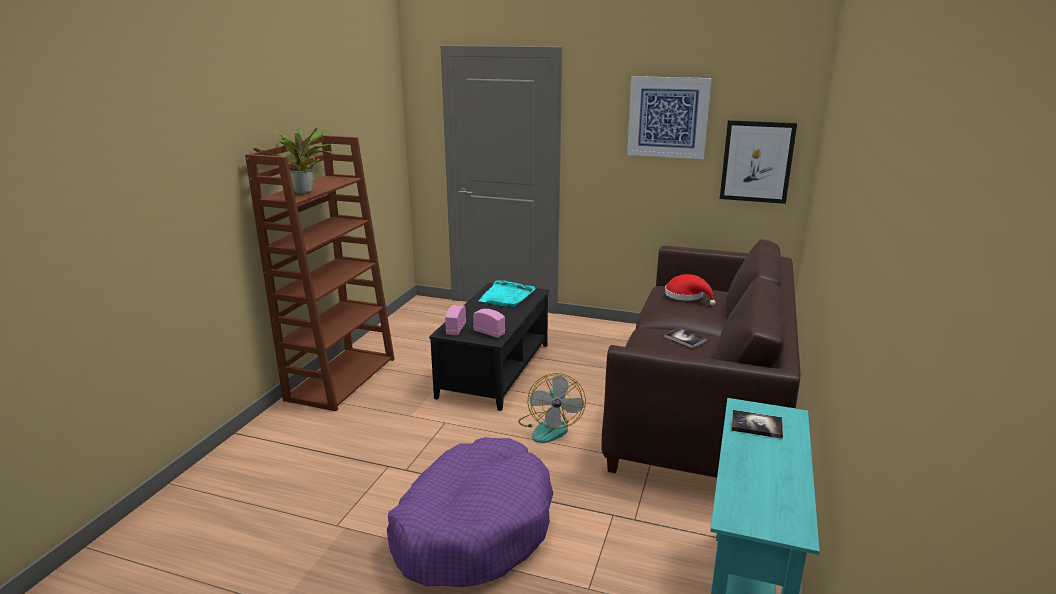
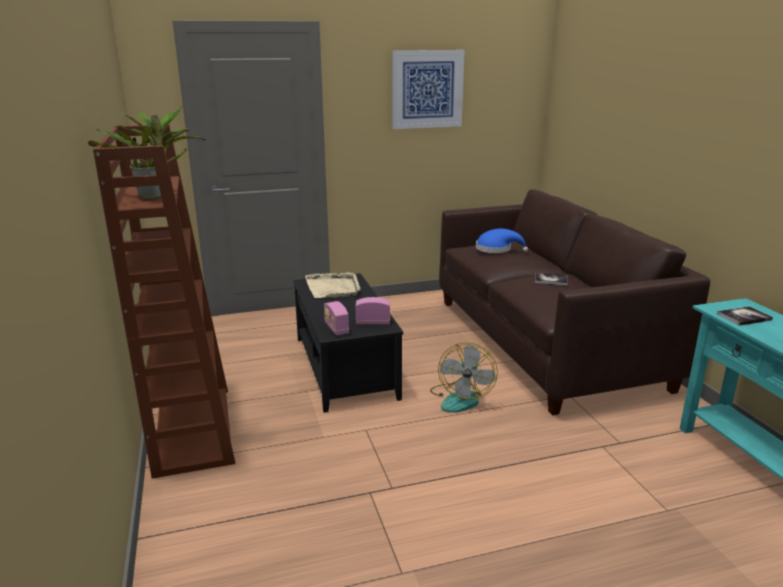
camera: 35 degrees left, 0 degrees up
(473, 528) = (522, 509): purple dog bed -> none
(507, 296) = (333, 288): turquoise tray -> beige tray
(549, 427) = (461, 398): fan -> fan turned 45 degrees clockwise
(687, 296) = (496, 249): red hat -> blue hat
(757, 161) = (503, 124): picture -> none

